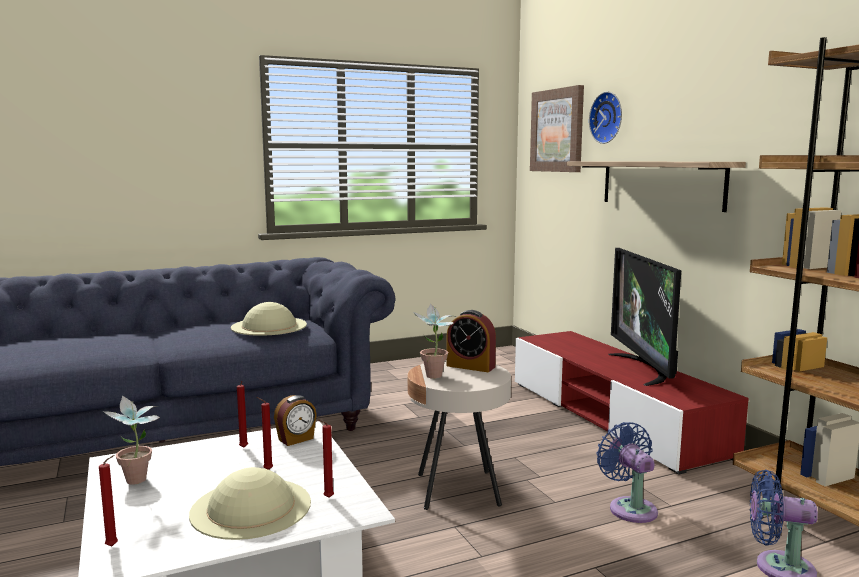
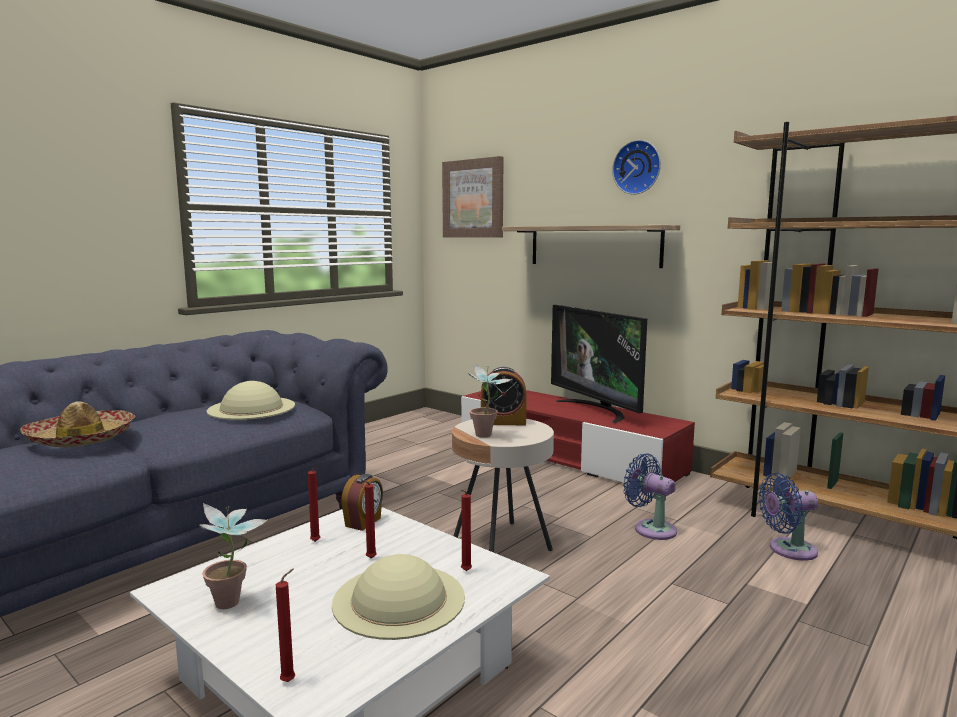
camera: 25 degrees left, 0 degrees up
(126, 336) = (82, 439): none -> hat
(608, 117) = (533, 187): wall clock -> wall clock (638, 167)

